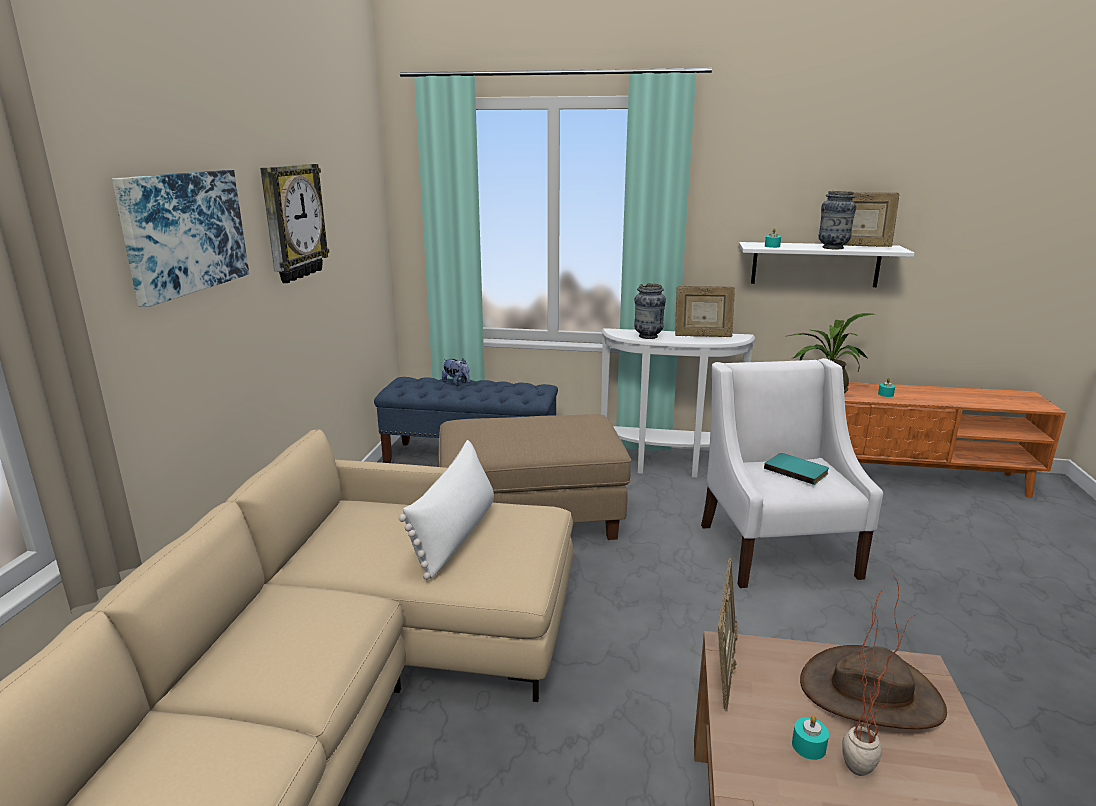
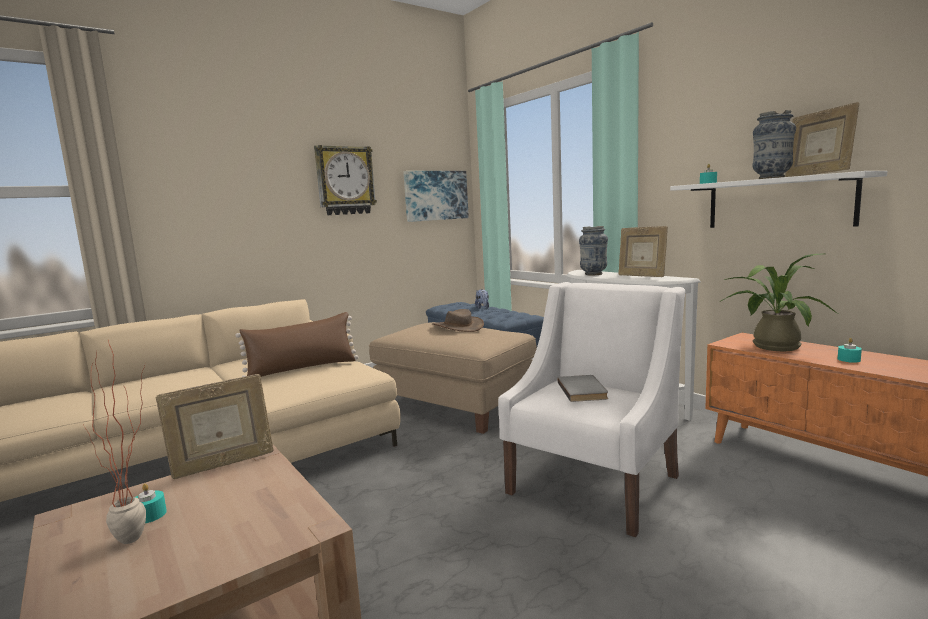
camera: 45 degrees right, 10 degrees down
(184, 232) = (236, 174): picture -> picture (435, 195)
(455, 535) = (302, 368): white pillow -> brown pillow
(797, 470) = (584, 390): turquoise book -> grey book
(871, 694) = (248, 517): brown hat -> brown hat (458, 327)

